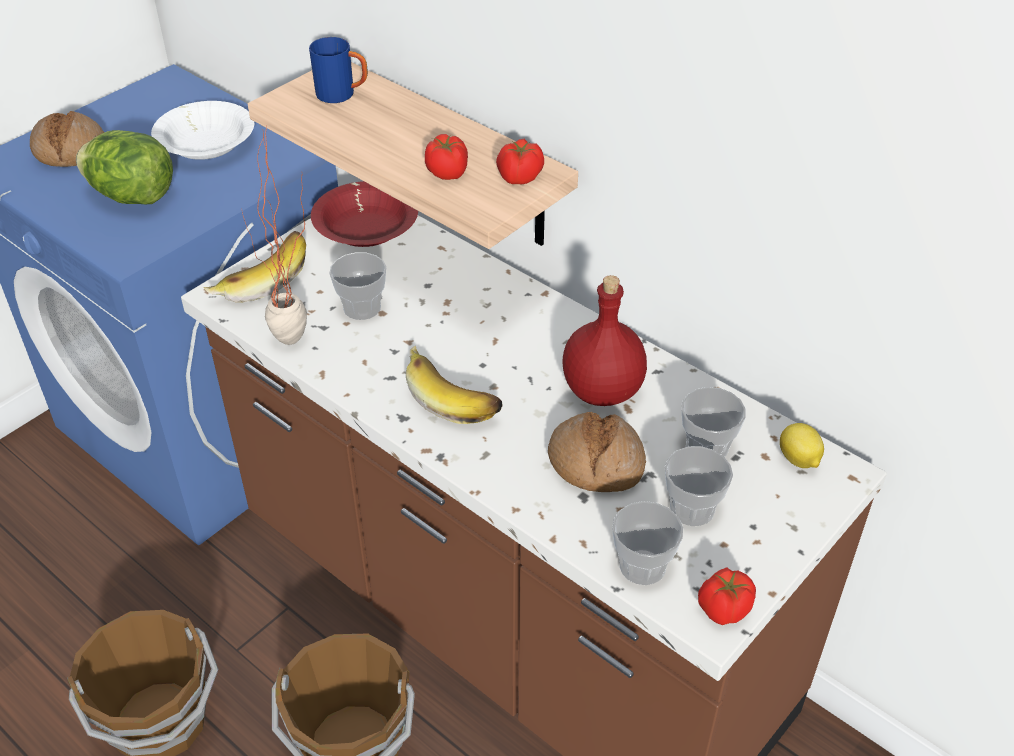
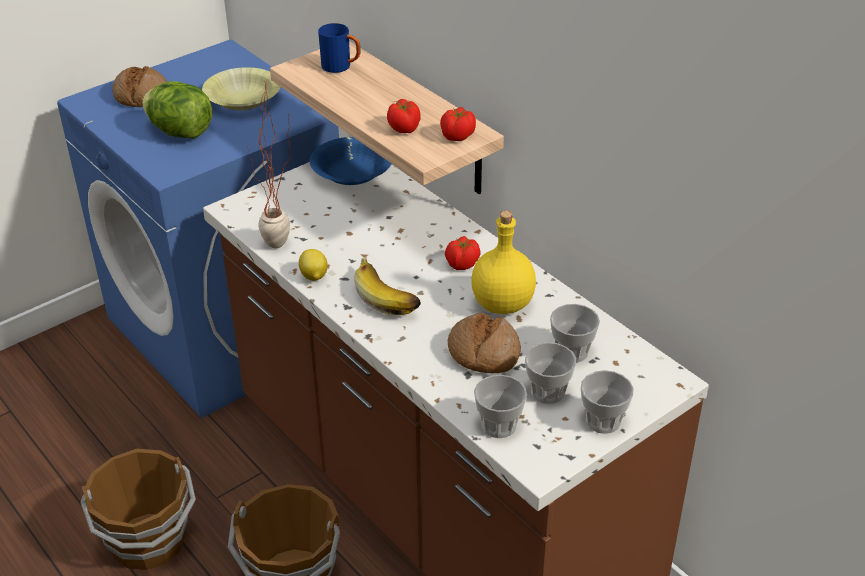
camera: 10 degrees right, 5 degrees down
(206, 144) = (243, 99): white bowl -> yellow bowl
(260, 279) = (264, 200): banana -> none
(362, 307) = (335, 228): cup -> cup (603, 421)
(366, 228) = (352, 172): red bowl -> blue bowl
(602, 392) = (502, 305): red bottle -> yellow bottle
(723, 609) = (551, 461): tomato -> tomato (462, 264)
(798, 460) = (641, 368): lemon -> lemon (313, 276)

